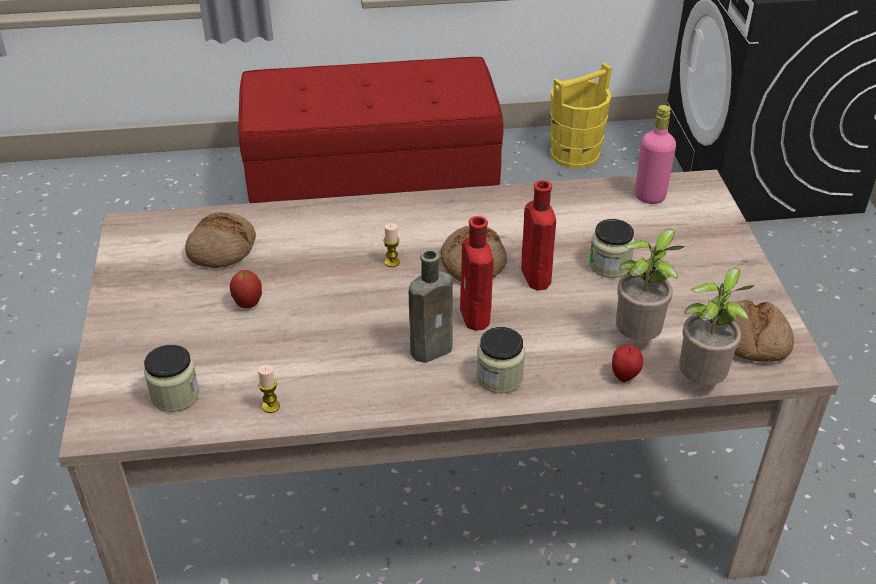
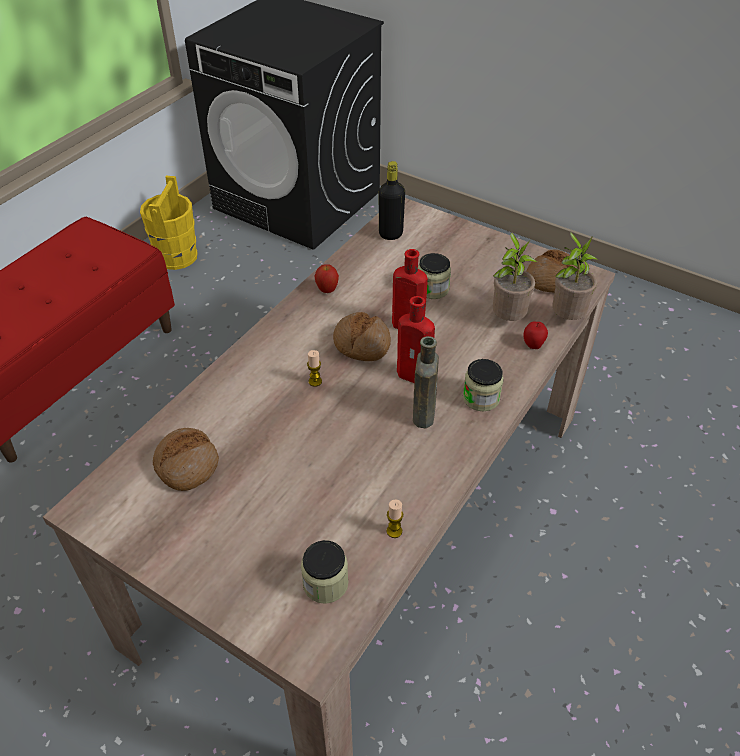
camera: 50 degrees left, 5 degrees up
(248, 304) = (270, 484): apple -> apple (327, 290)
(649, 196) = (390, 234): pink bottle -> black bottle

